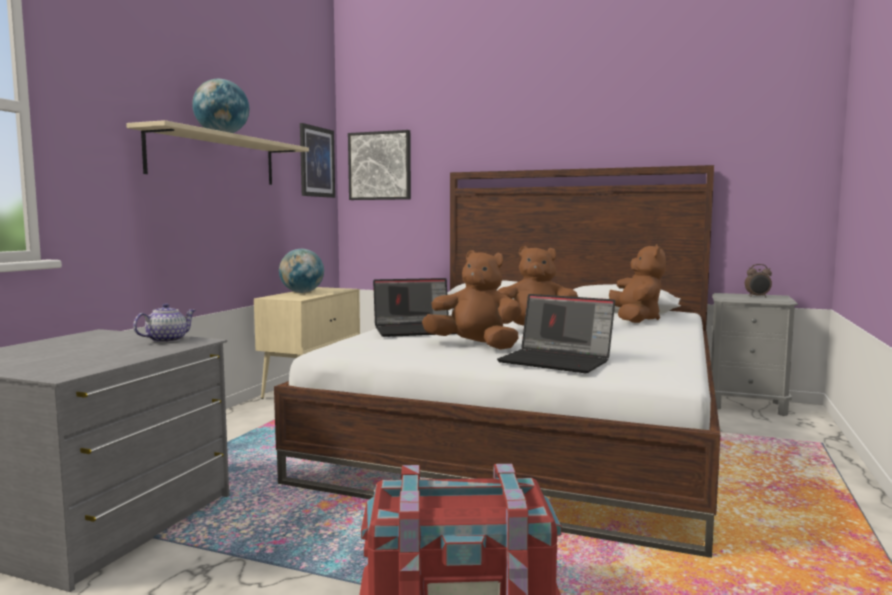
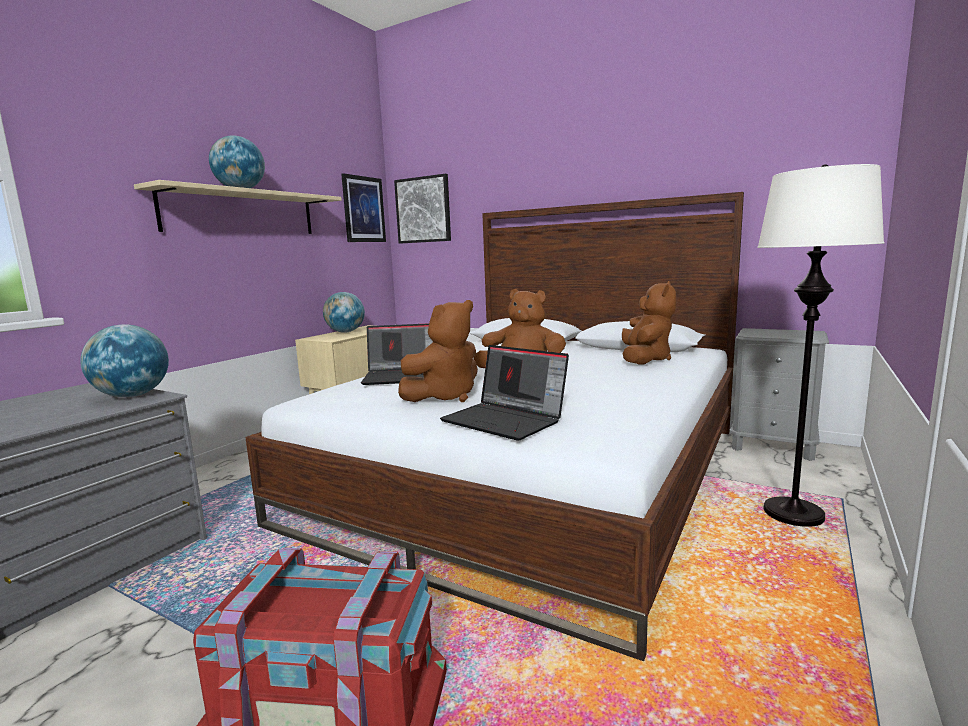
camera: 10 degrees right, 5 degrees up
(167, 340) = (132, 396): teapot -> globe
(475, 346) = (445, 397): brown plush toy -> brown plush toy turned 105 degrees clockwise
(757, 296) = (786, 333): alarm clock -> none
(787, 455) = (793, 514): none -> white floor lamp

